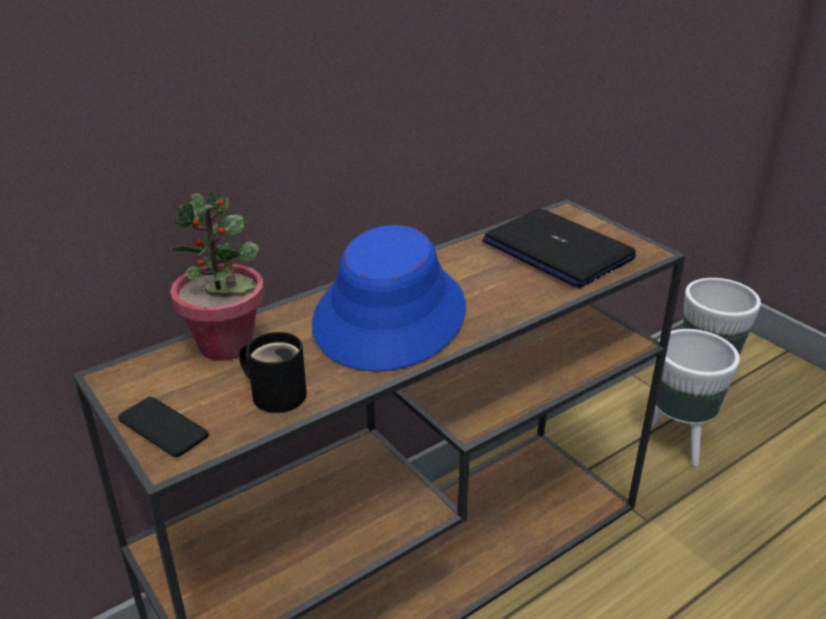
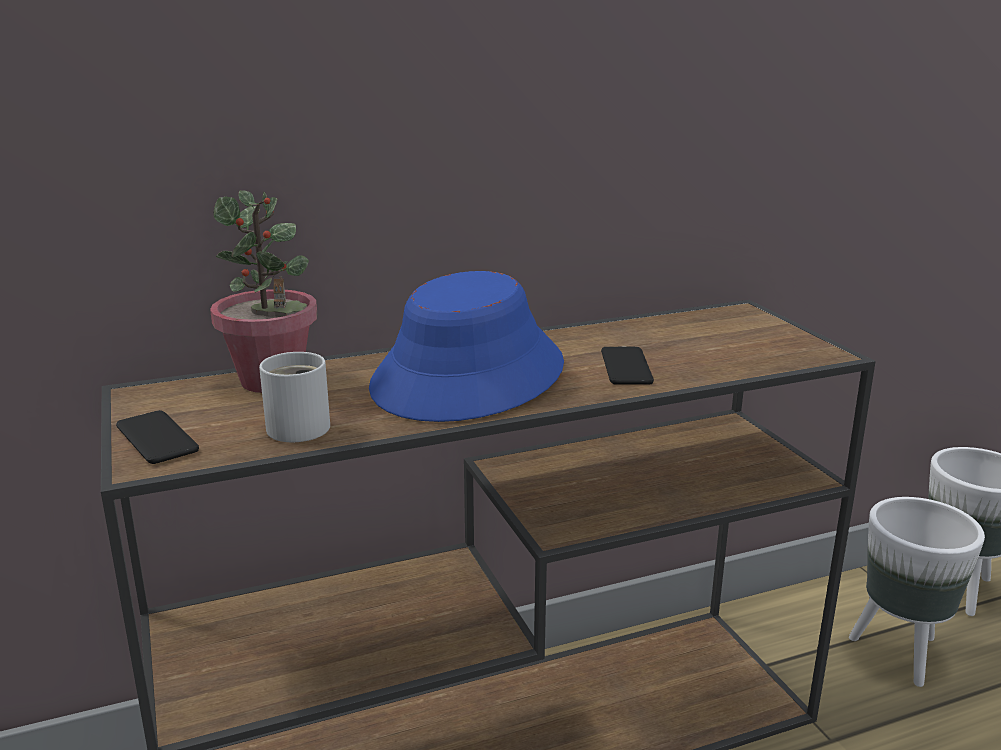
camera: 15 degrees right, 10 degrees down
(276, 393) = (296, 425): black mug -> white mug
(508, 287) = (626, 367): none -> phone
(556, 250) = (707, 341): laptop -> none

